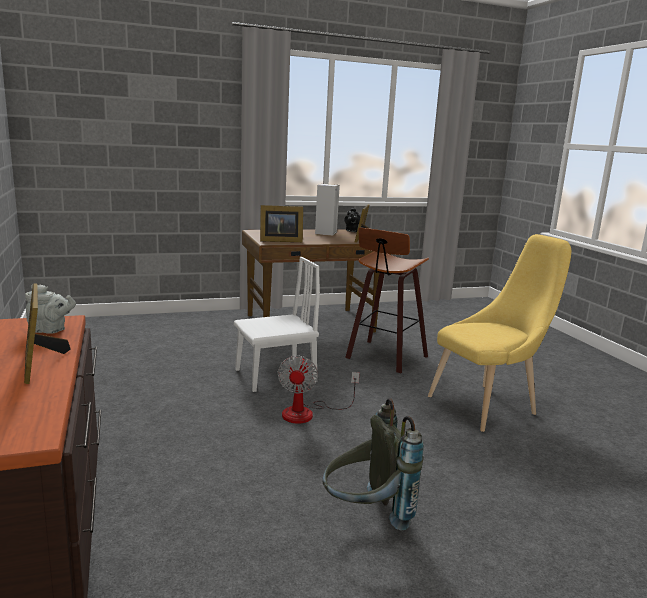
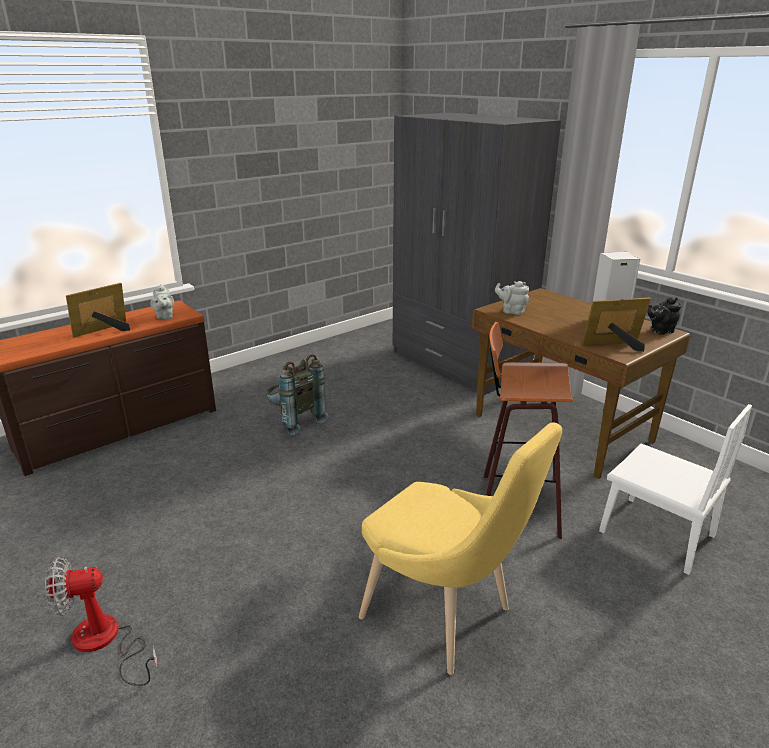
camera: 70 degrees right, 10 degrees up
(172, 324) = (459, 363): none -> grey wardrobe
(275, 376) = (392, 444): white chair -> white chair (656, 533)
(279, 240) = (511, 311): picture frame -> grey teapot
(307, 413) = (325, 482): fan -> fan (105, 642)
(365, 516) = (159, 554): grey backpack -> grey backpack (295, 420)

